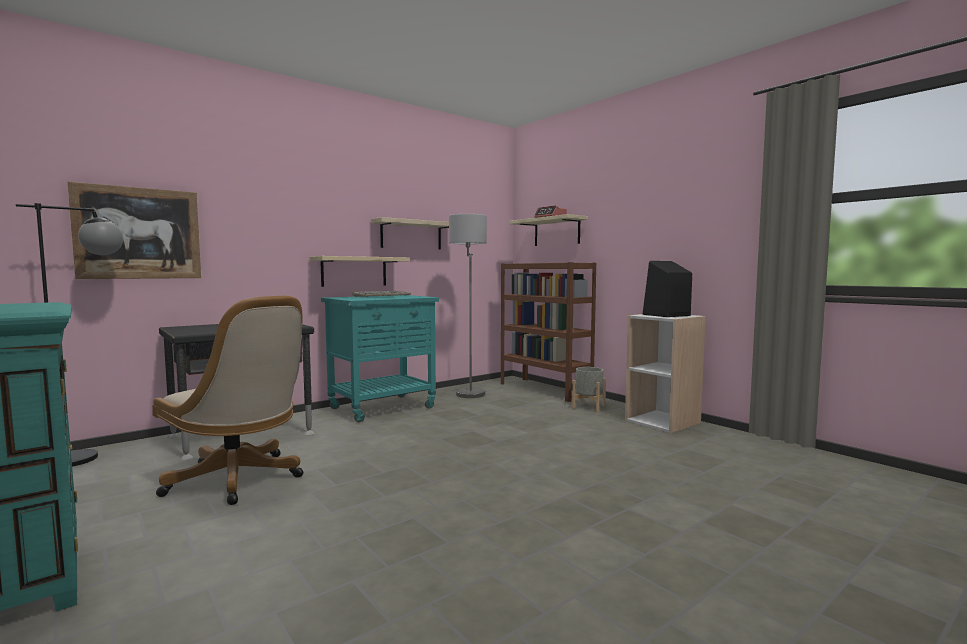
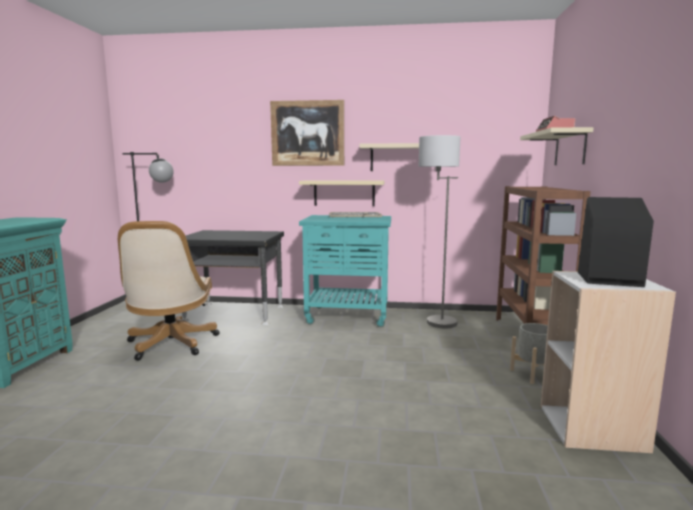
camera: 45 degrees right, 5 degrees up
(138, 233) = (192, 166): picture -> picture (307, 133)

